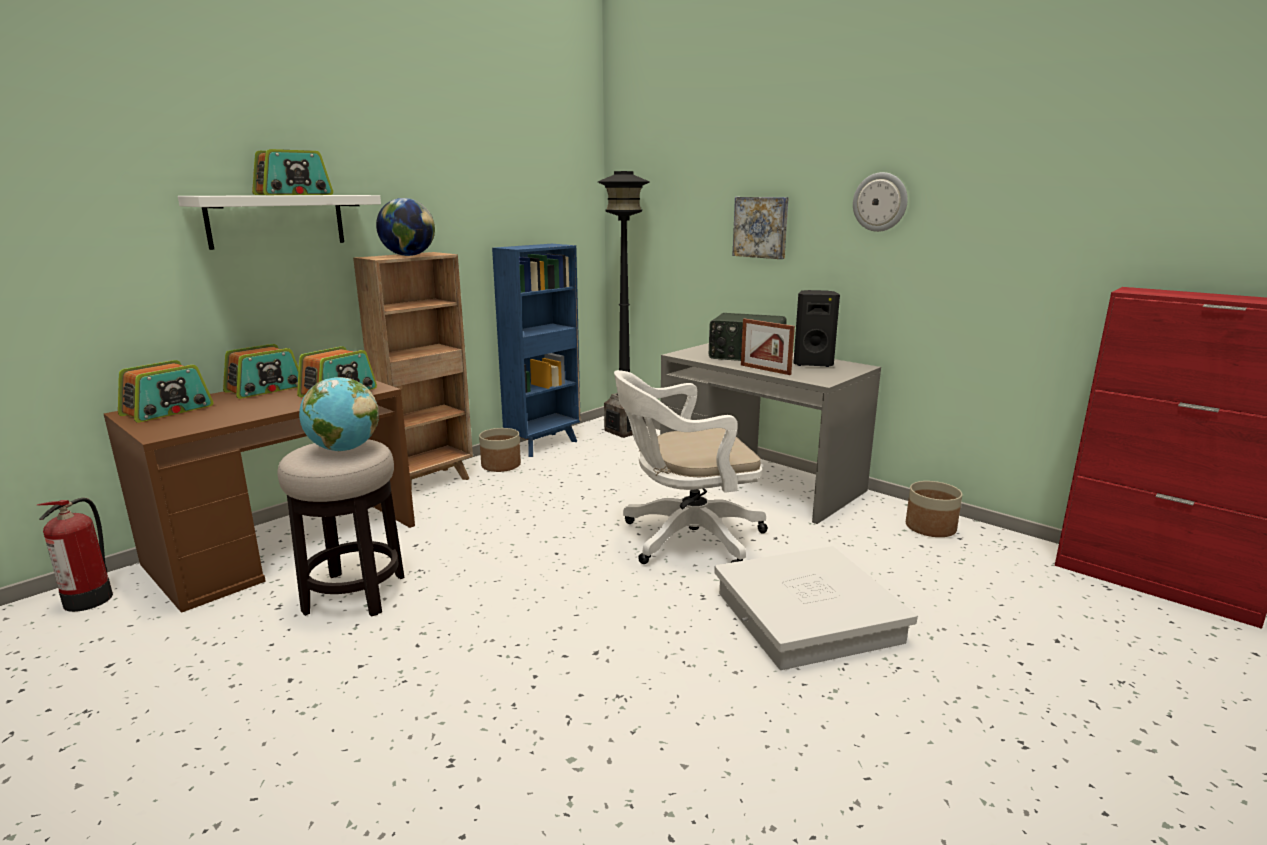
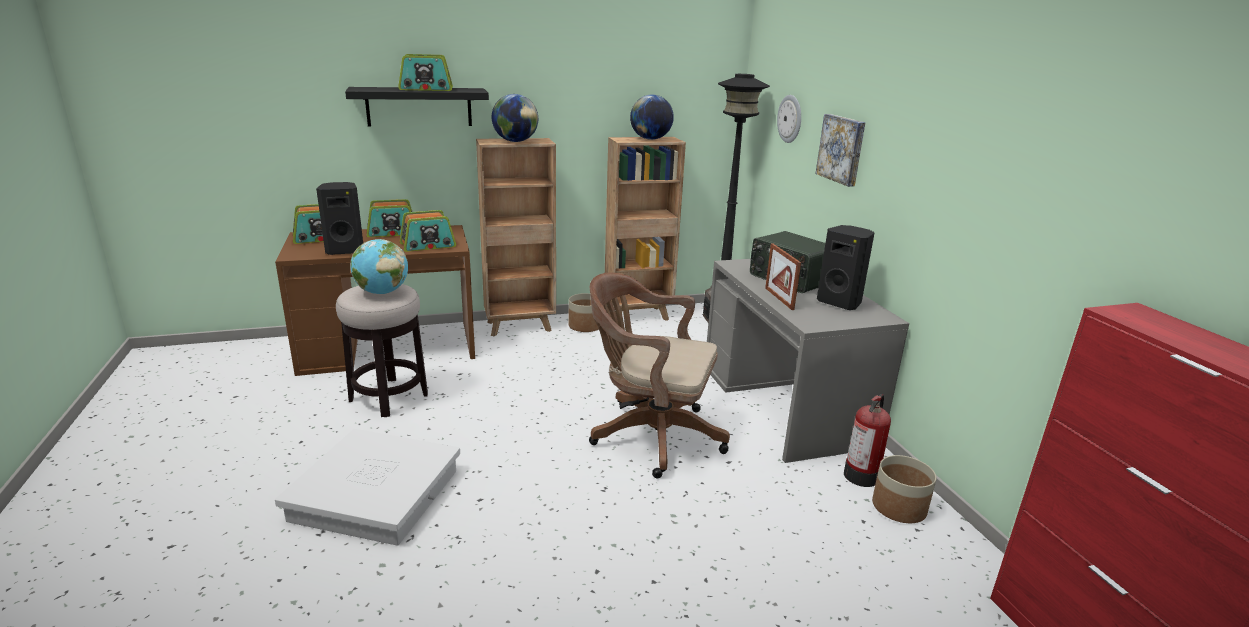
camera: 30 degrees right, 5 degrees up
(90, 598) = (265, 350): fire extinguisher -> fire extinguisher (861, 475)
(233, 415) = (346, 250): none -> black speaker
(277, 220) = (419, 106): white shelf -> black shelf
(538, 245) = (650, 139): none -> globe
(544, 444) = (638, 316): blue bookcase -> brown bookcase
(685, 539) = (650, 435): white office chair -> brown office chair
(806, 616) = (666, 539): white storage box -> white storage box (376, 494)
(880, 202) = (934, 144): wall clock -> wall clock (790, 119)

